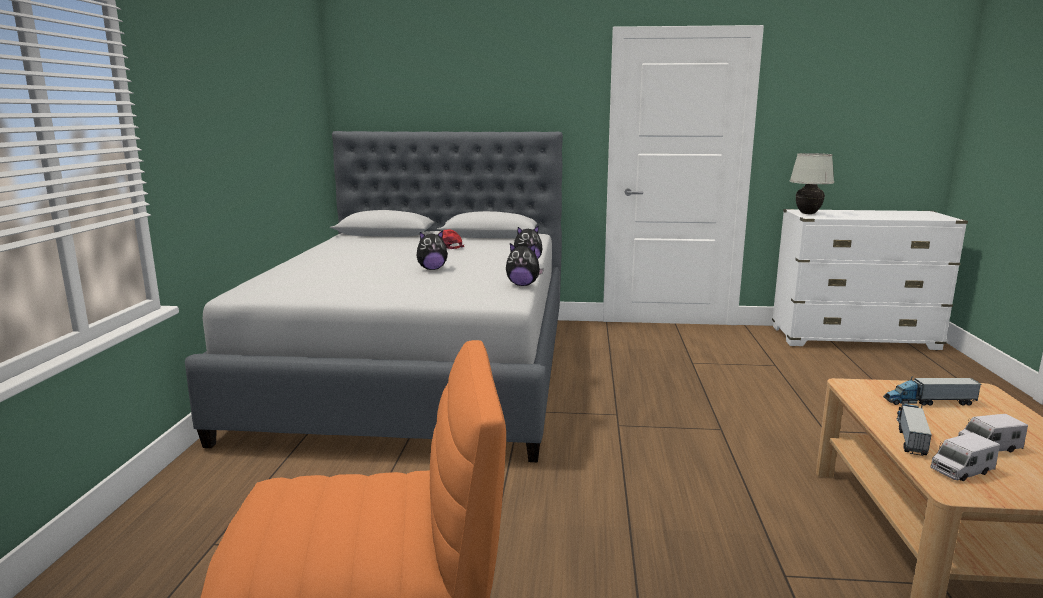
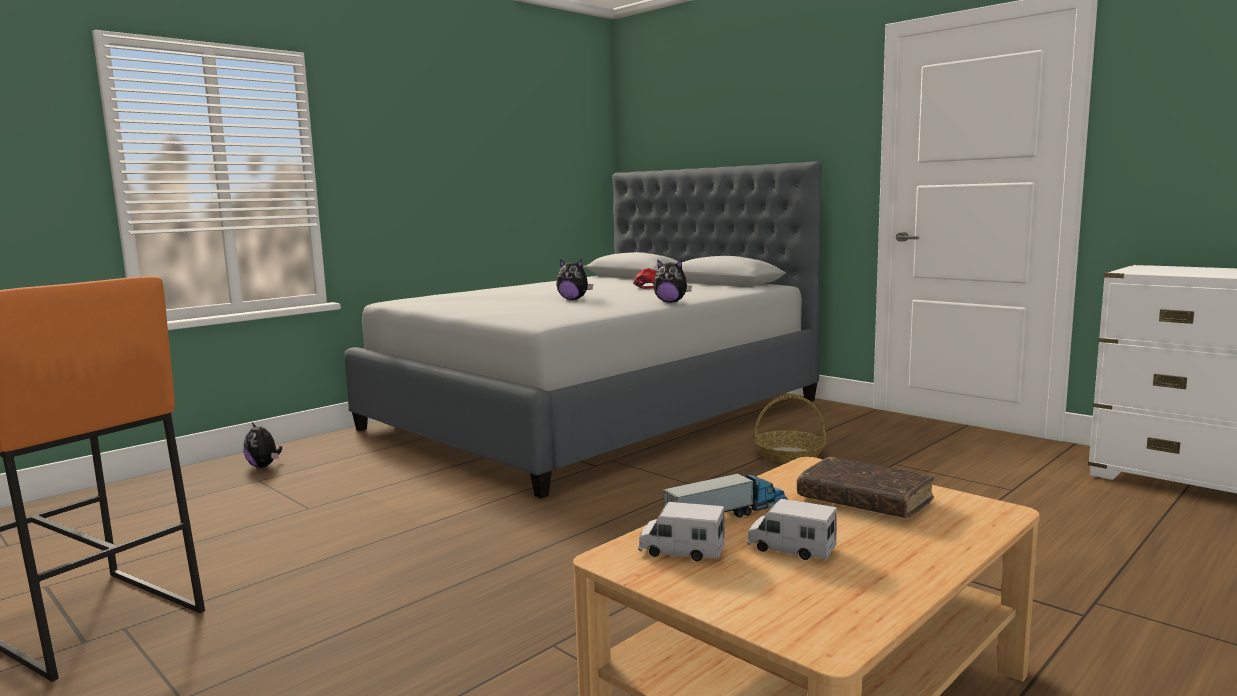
camera: 40 degrees right, 5 degrees down
(523, 285) = (601, 315): plush toy -> plush toy (264, 466)
(625, 372) = (788, 455): none -> basket
(807, 213) = (1144, 269): white table lamp -> none
(929, 402) = (864, 500): toy truck -> brown book

